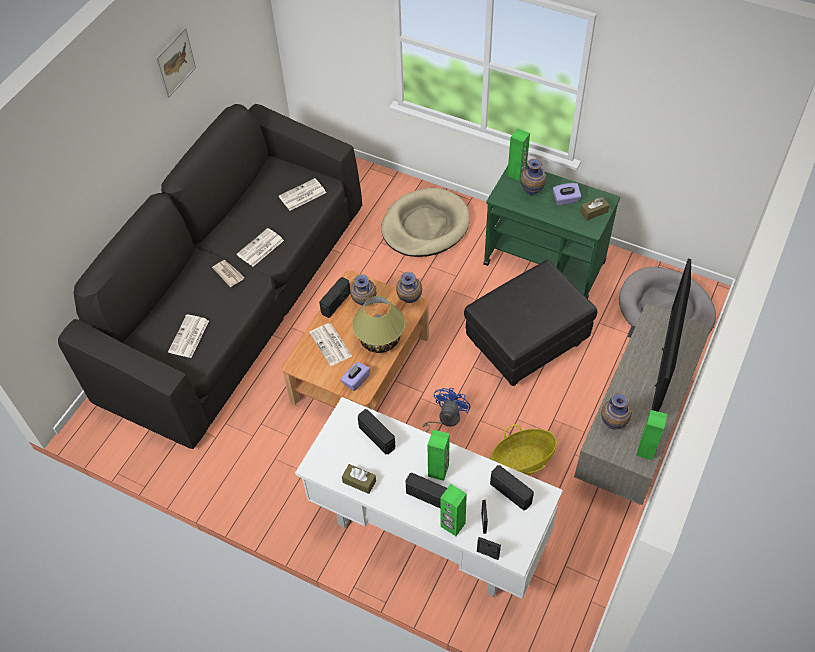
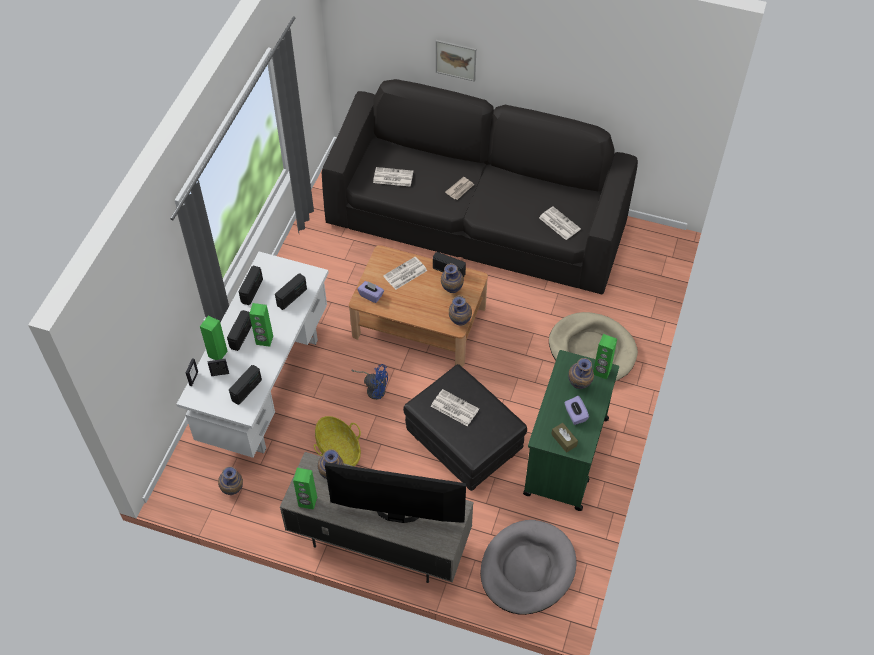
camera: 80 degrees right, 0 degrees up
(175, 62) = (571, 52): picture -> picture (456, 60)
(260, 248) = (491, 205): newspaper -> newspaper (454, 408)
(359, 481) = (252, 291): brown tissue box -> radio
(380, 340) = (414, 307): table lamp -> none
(568, 575) = (233, 491): none -> vase

